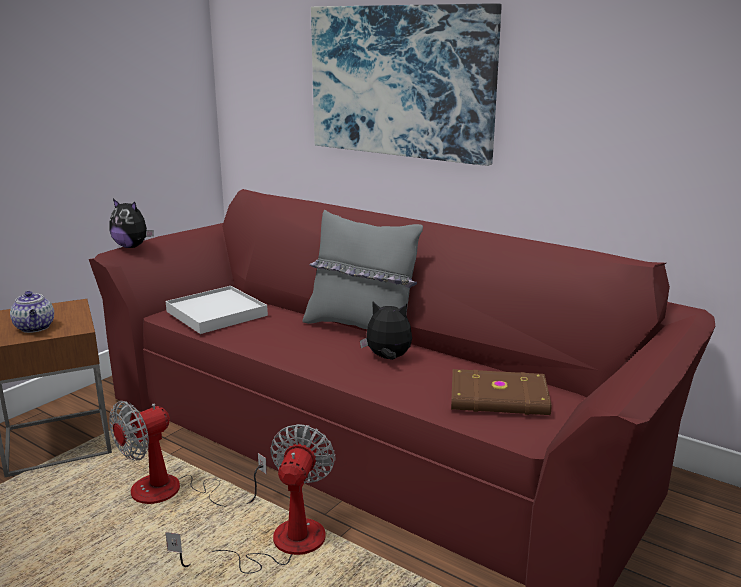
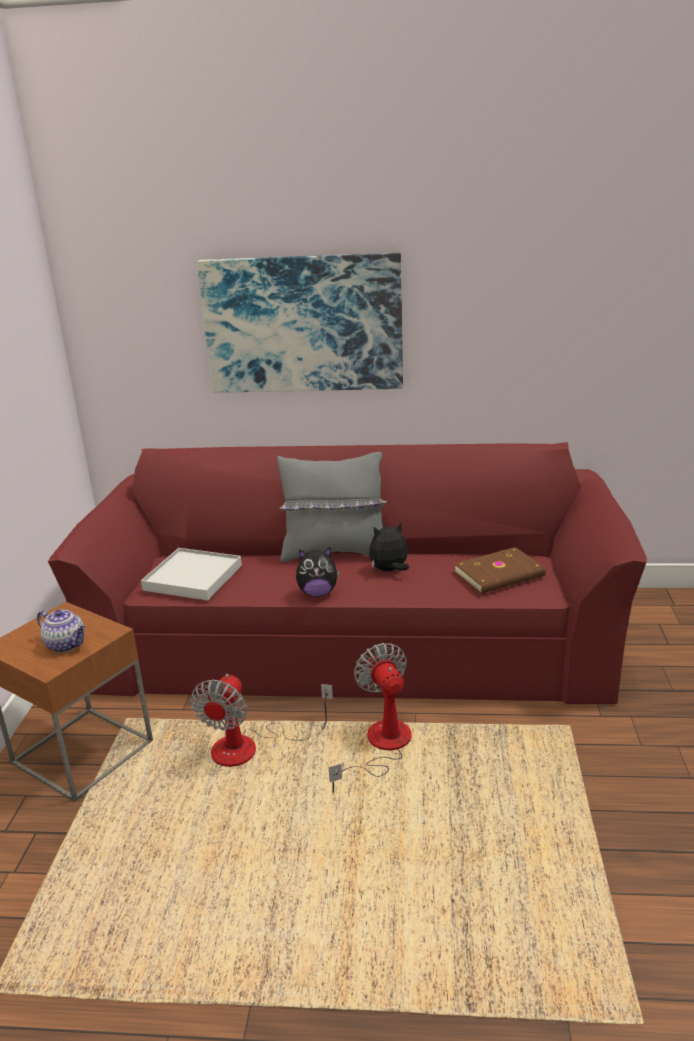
camera: 30 degrees left, 5 degrees up
(132, 247) = (77, 536): plush toy -> plush toy (318, 593)

